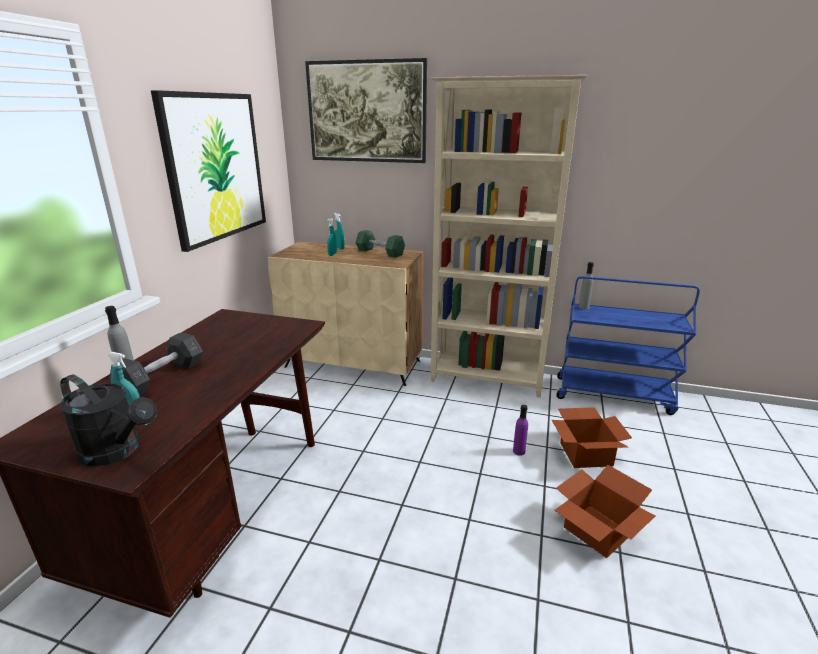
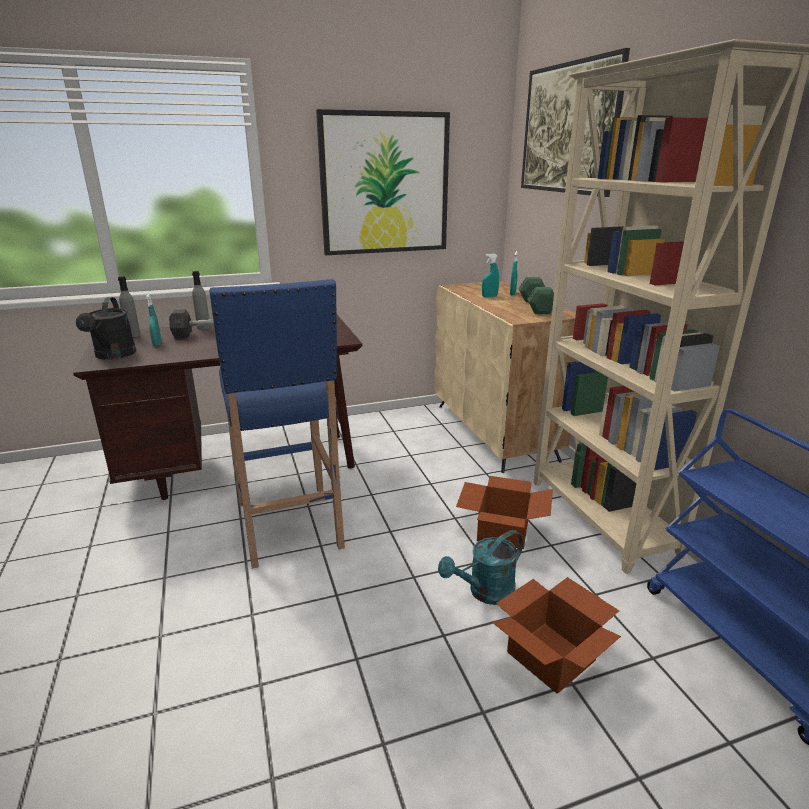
camera: 55 degrees right, 0 degrees up
(357, 513) = (290, 526): none -> blue stool
(519, 451) = (485, 592): purple bottle -> turquoise watering can
(583, 307) = (744, 470): grey bottle -> grey bottle (133, 335)
(596, 530) = (404, 707): cardboard box -> cardboard box (501, 530)

